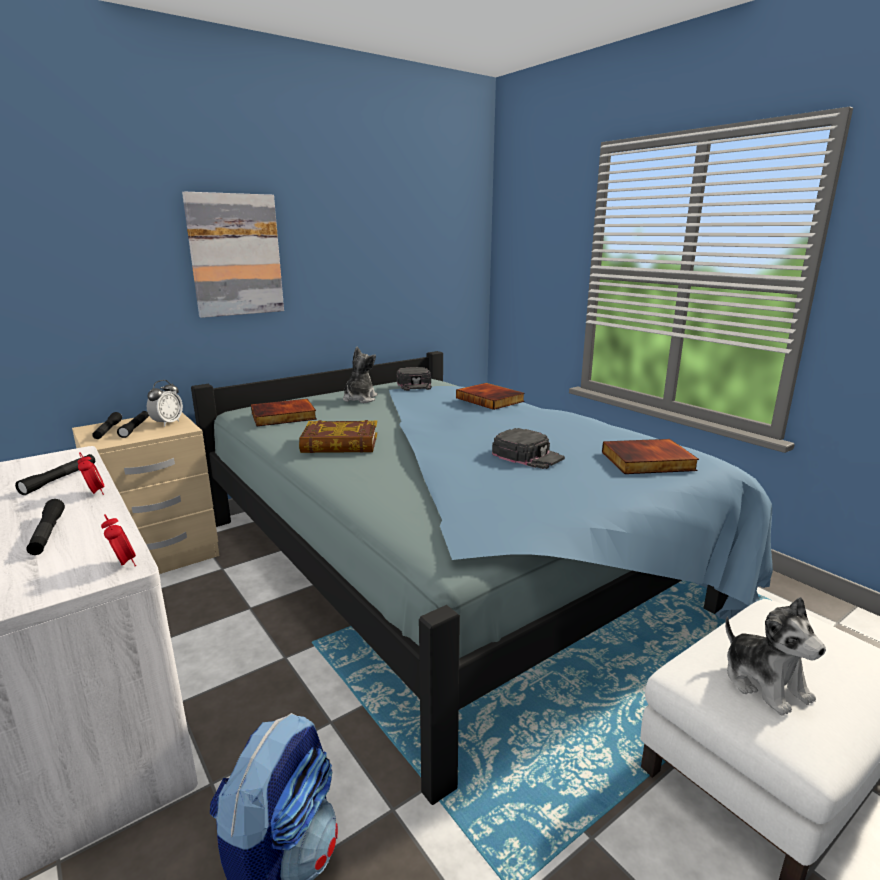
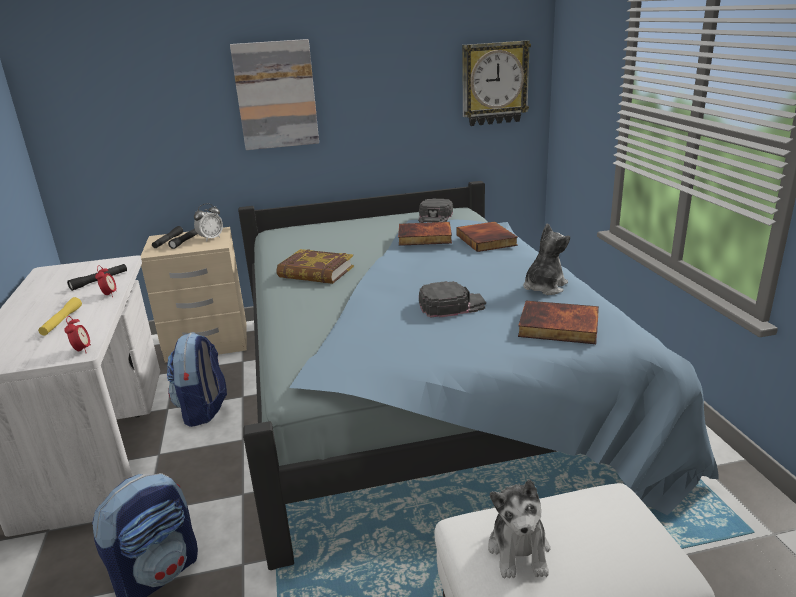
camera: 25 degrees right, 5 degrees up
(47, 534) = (62, 321): black flashlight -> yellow flashlight
(207, 634) = (203, 410): none -> backpack
(283, 416) = (298, 240): book -> book (424, 237)
(359, 399) = (376, 228): plush toy -> plush toy (544, 287)
(446, 256) = (494, 83): none -> wall clock
(528, 455) = (451, 305): black cap -> black cap turned 75 degrees counterclockwise

